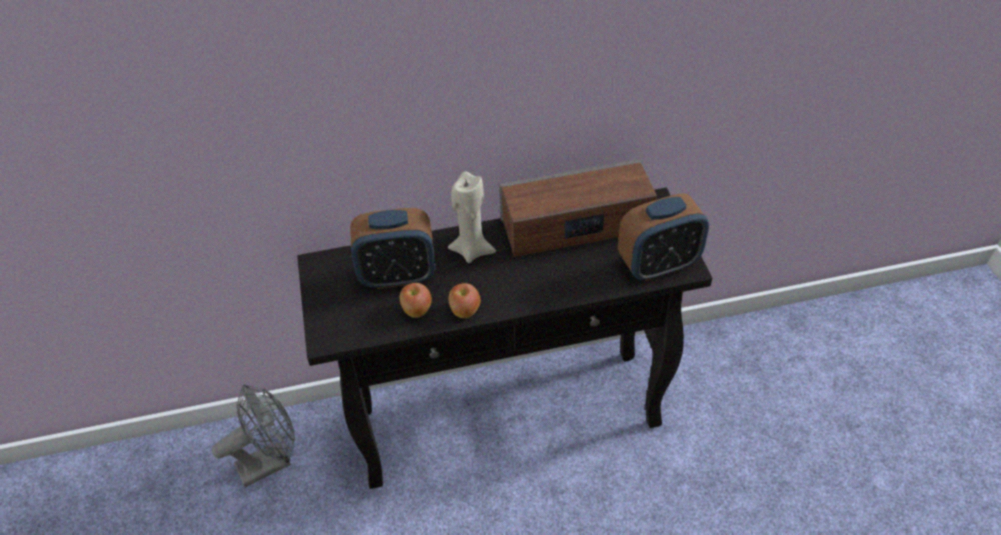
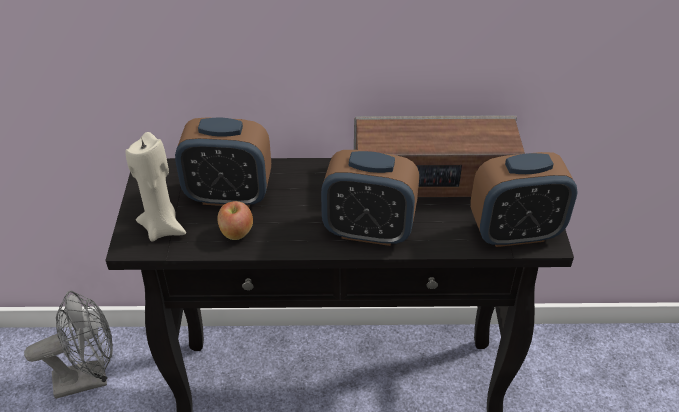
camera: 10 degrees right, 5 degrees down
(464, 311) = (287, 242): apple -> none
(472, 250) = (314, 183): beige candle -> beige candle (163, 227)
(533, 286) = (368, 230): none -> alarm clock

